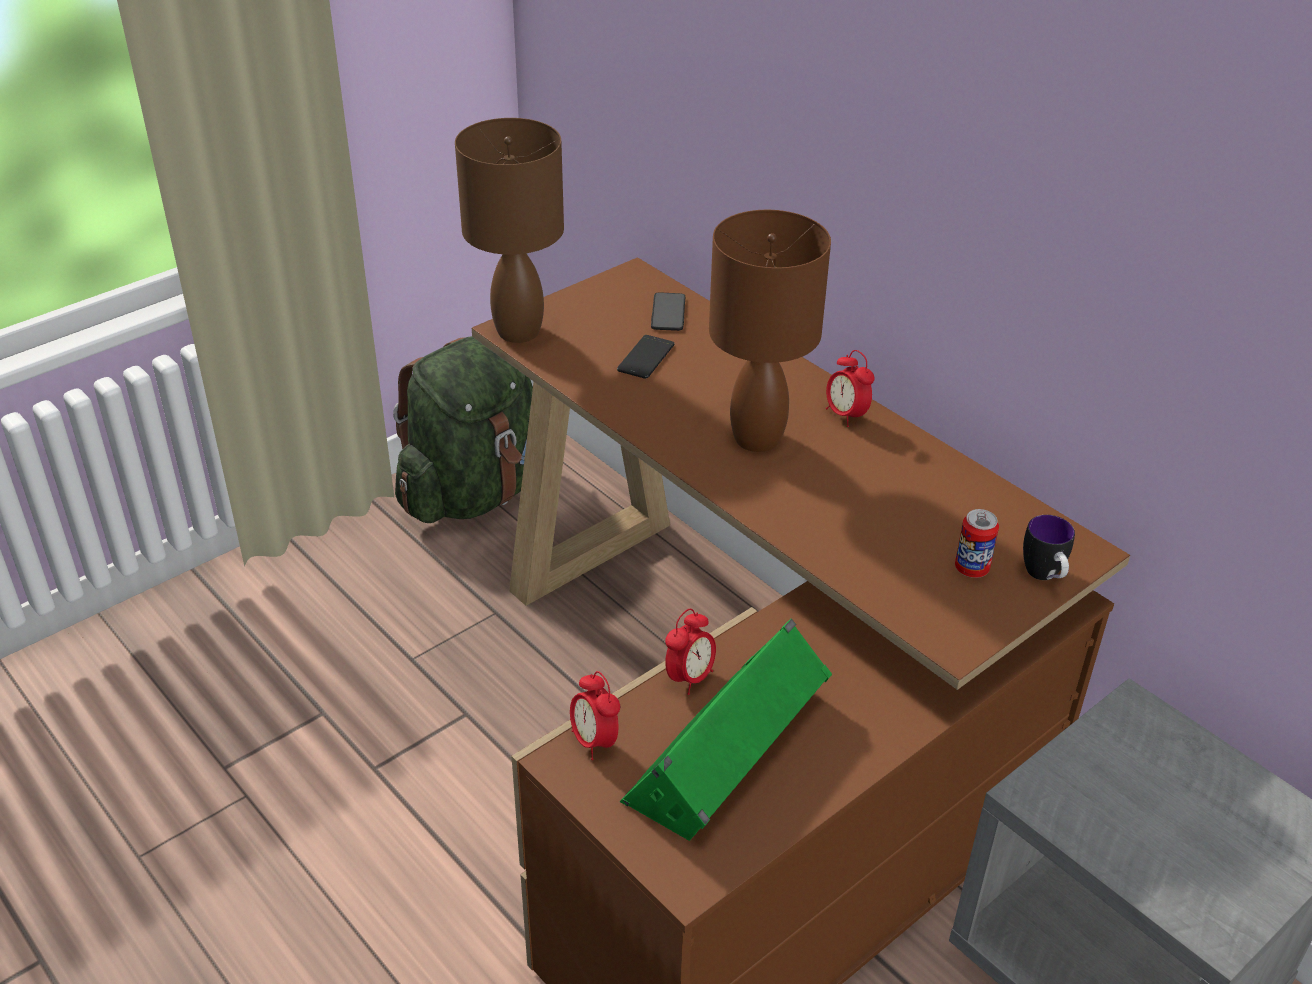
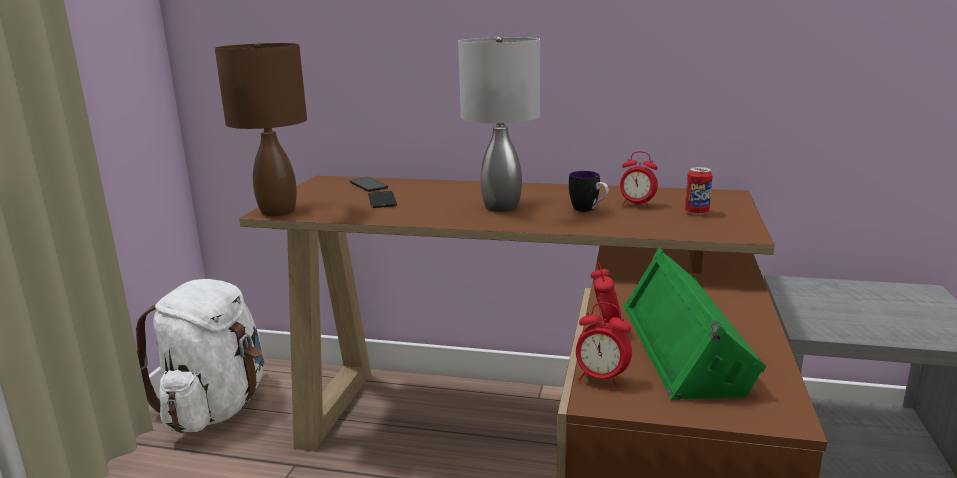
camera: 35 degrees left, 20 degrees down
(476, 492) = (216, 407): green backpack -> white backpack
(755, 437) = (500, 207): brown table lamp -> grey table lamp
(846, 415) = (533, 189): alarm clock -> alarm clock (636, 205)
(1044, 577) = (732, 205): mug -> mug (588, 210)

